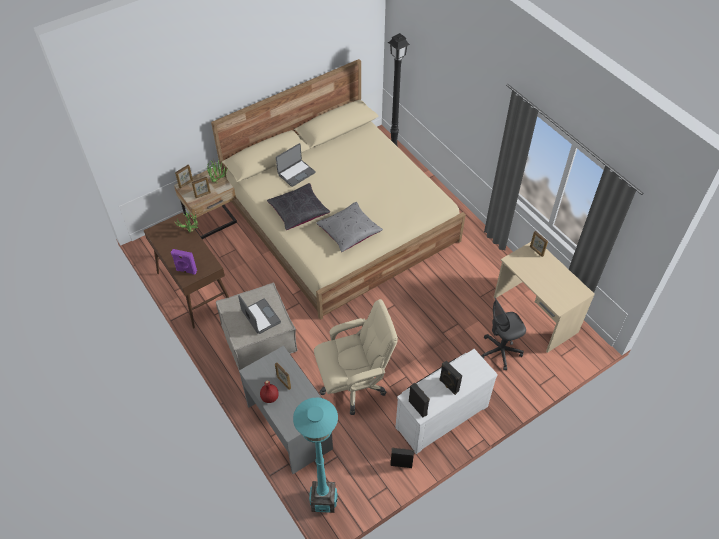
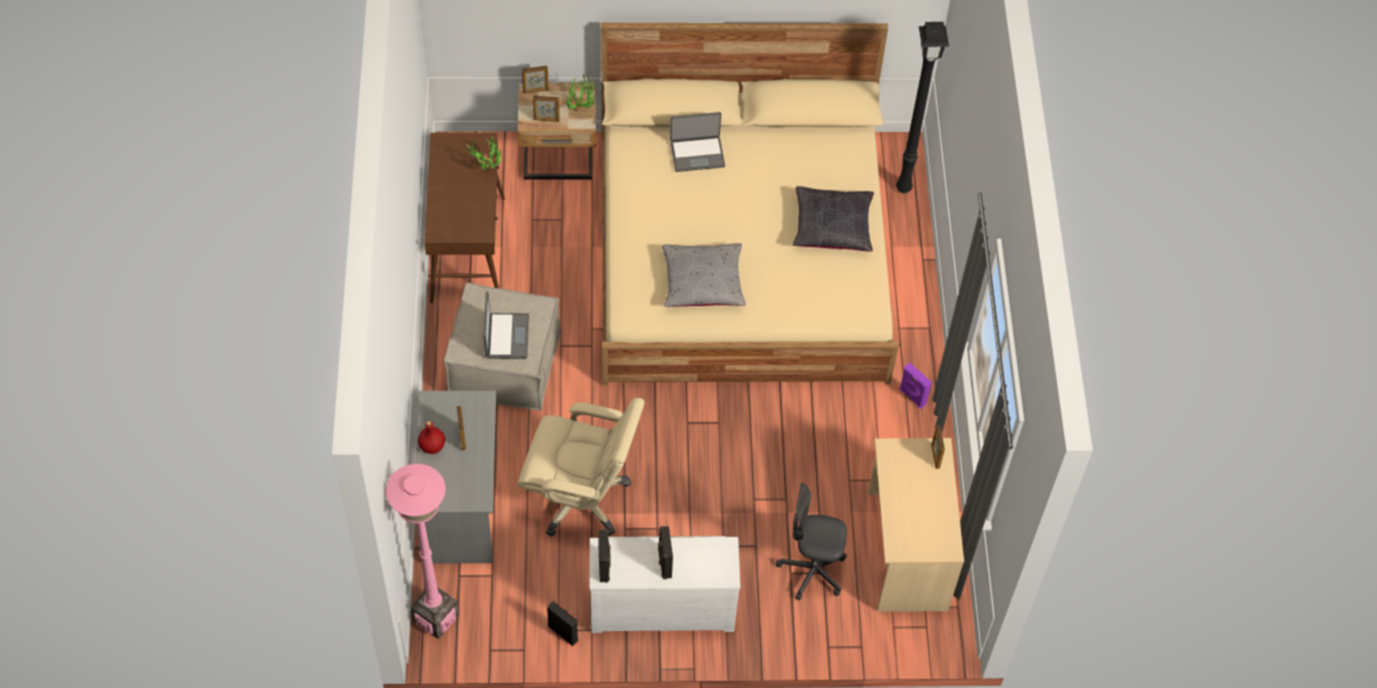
camera: 30 degrees right, 5 degrees up
(186, 271) = (445, 221): purple speaker -> purple speaker (912, 397)
(298, 212) = (657, 215): black pillow -> black pillow (832, 227)
(323, 501) = (435, 618): turquoise floor lamp -> pink floor lamp

